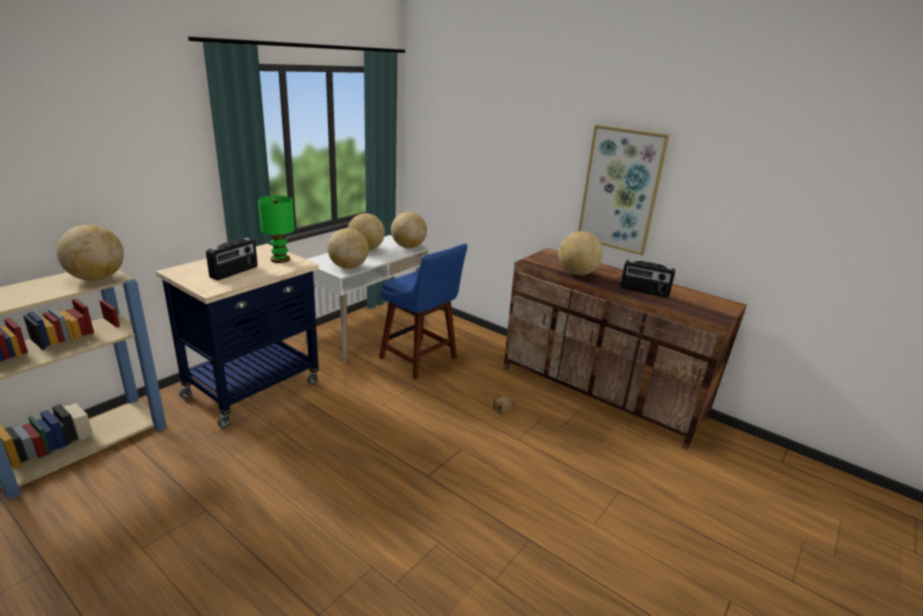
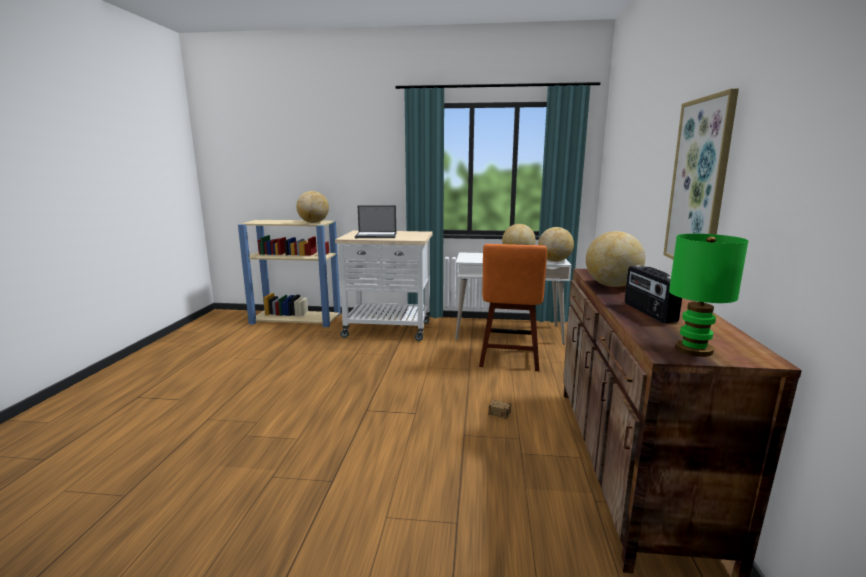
camera: 60 degrees right, 10 degrees down
(234, 272) = (377, 235): radio -> laptop
(253, 388) = (388, 330): blue cart -> white cart
(280, 259) = (413, 236): green table lamp -> green table lamp (694, 350)
(348, 267) = (477, 260): globe -> none
(420, 359) = (509, 360): blue chair -> orange chair

